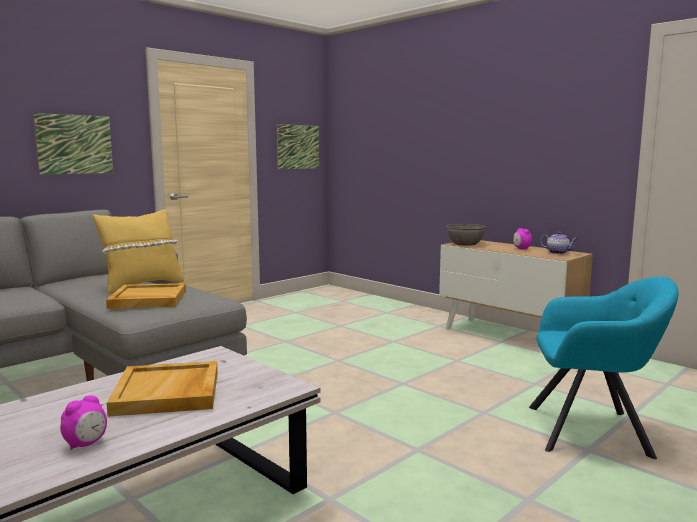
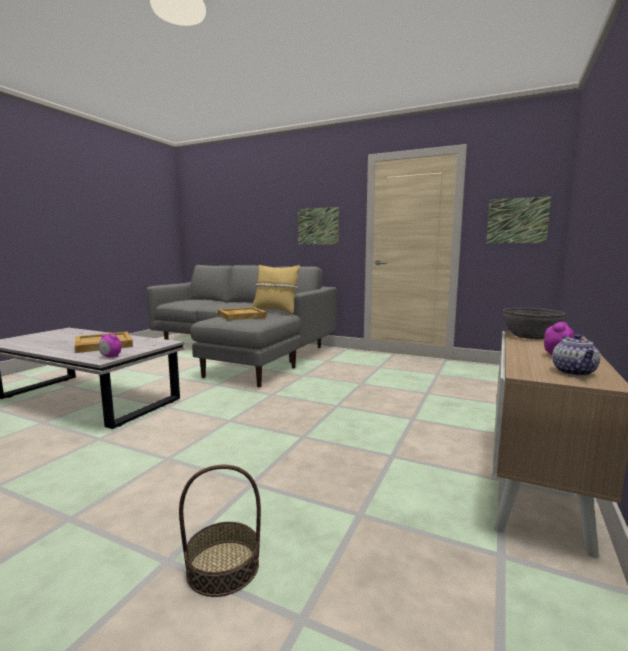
camera: 70 degrees right, 0 degrees up
(86, 444) = (45, 345): alarm clock -> alarm clock (110, 357)
(593, 430) = (223, 567): turquoise armchair -> basket

